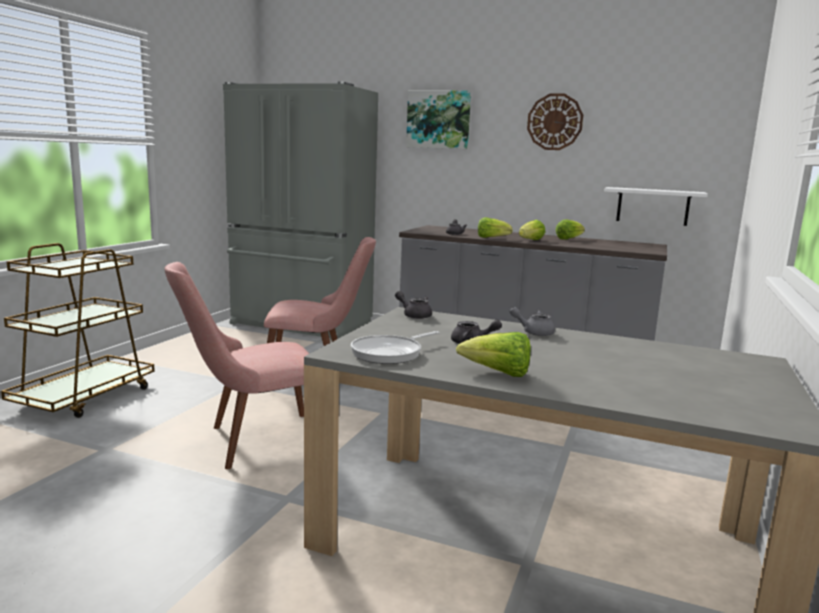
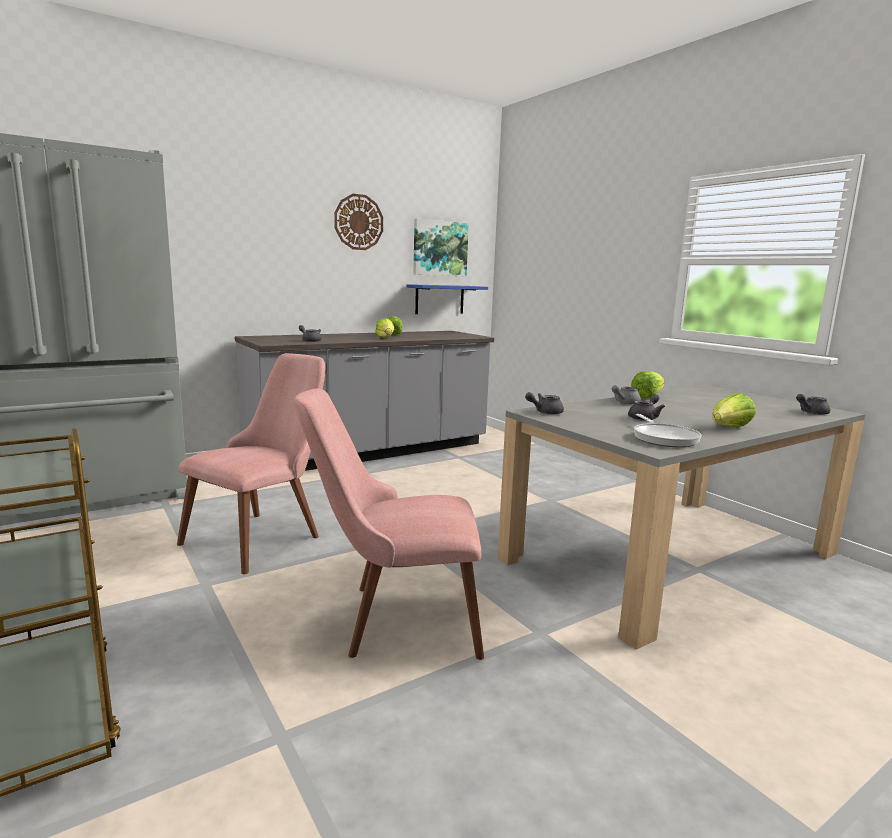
camera: 55 degrees left, 0 degrees up
(251, 442) = (393, 619): pink chair -> pink chair turned 75 degrees clockwise
(438, 119) = (235, 211): picture -> picture (439, 248)
(491, 238) = (353, 340): lettuce -> lettuce (647, 396)
(652, 206) = (439, 299): white shelf -> blue shelf
(729, 412) = (810, 413): none -> grey teapot

